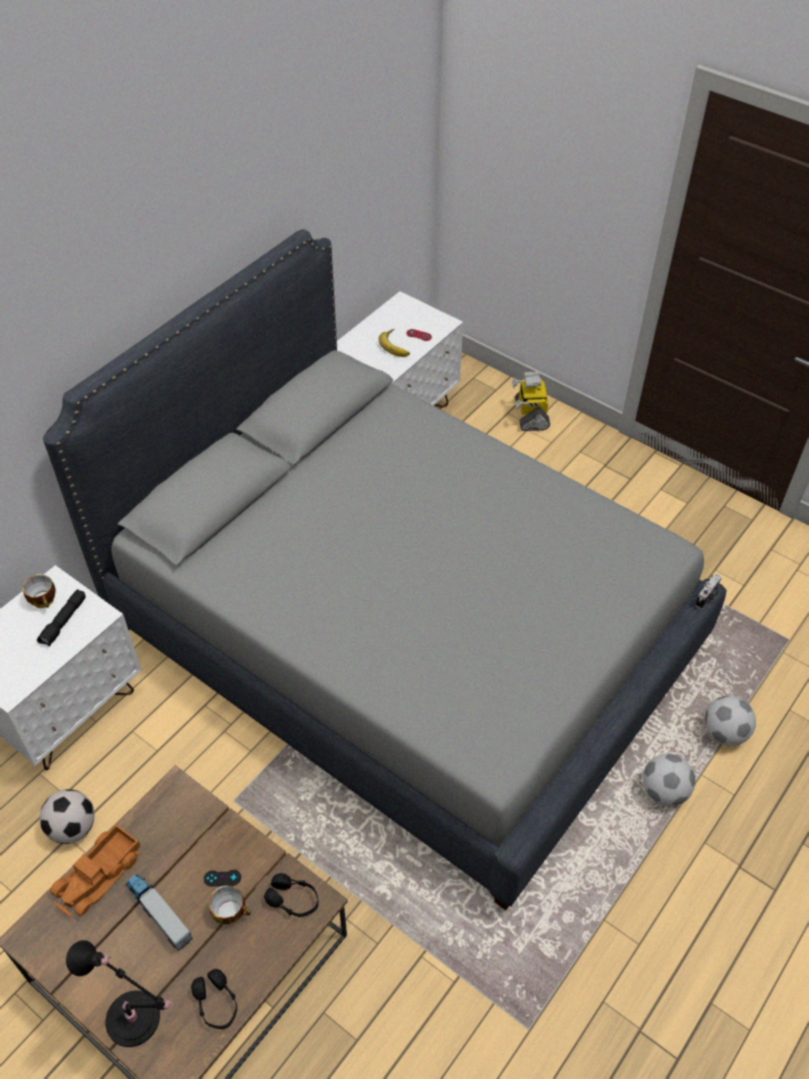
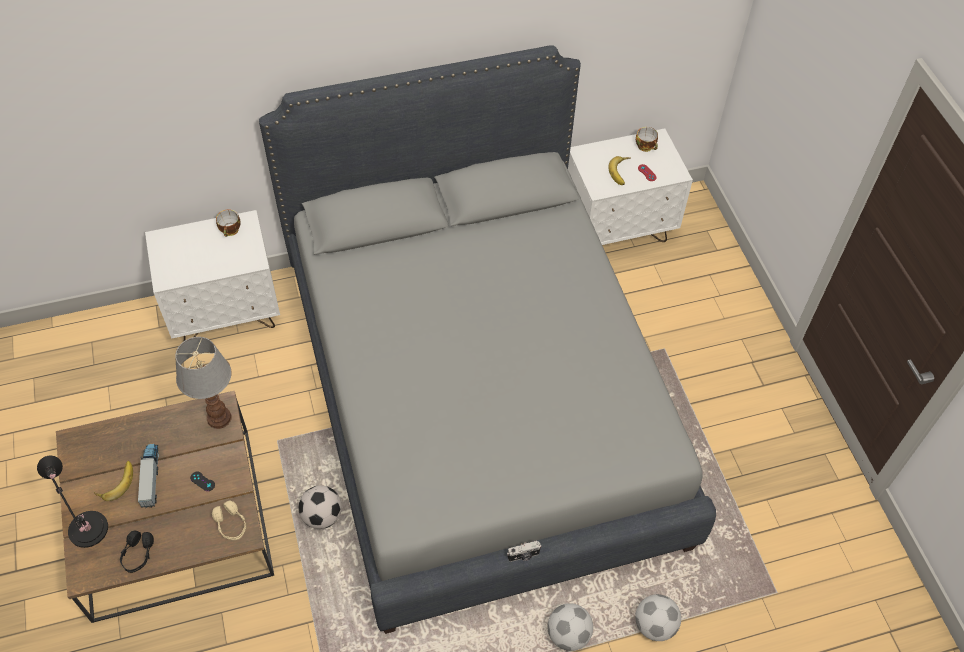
camera: 35 degrees right, 5 degrees up
(64, 622) = (230, 252): black flashlight -> none
(73, 827) = (172, 393): football -> football (322, 516)
(100, 876) = (137, 431): toy truck -> none
(121, 946) = (116, 482): none -> banana
(183, 801) = (220, 417): none -> table lamp
(231, 911) = (190, 506): cup -> cup (646, 146)
(293, 900) = (231, 524): black headphones -> beige headphones
(530, 414) = (727, 286): toy robot -> none
(707, 597) = (693, 511): camera -> camera (523, 556)

